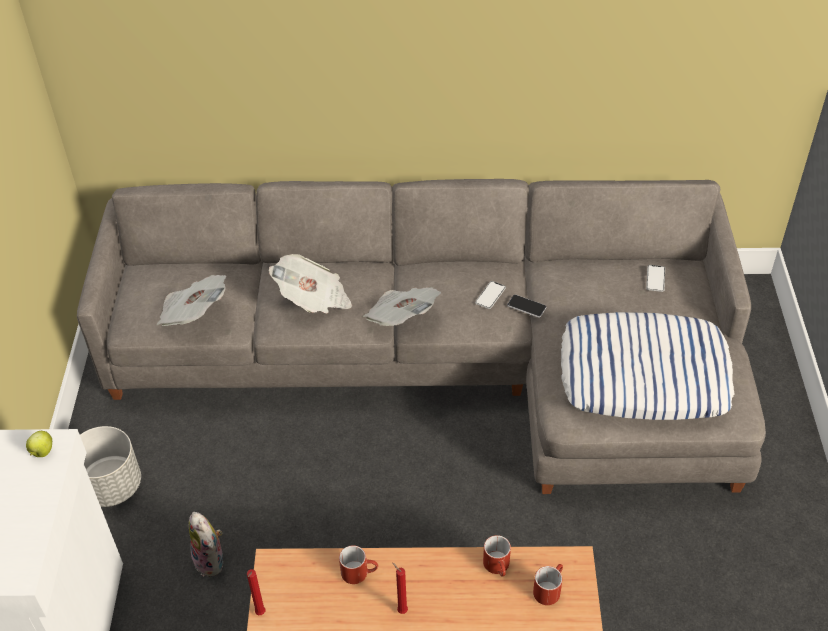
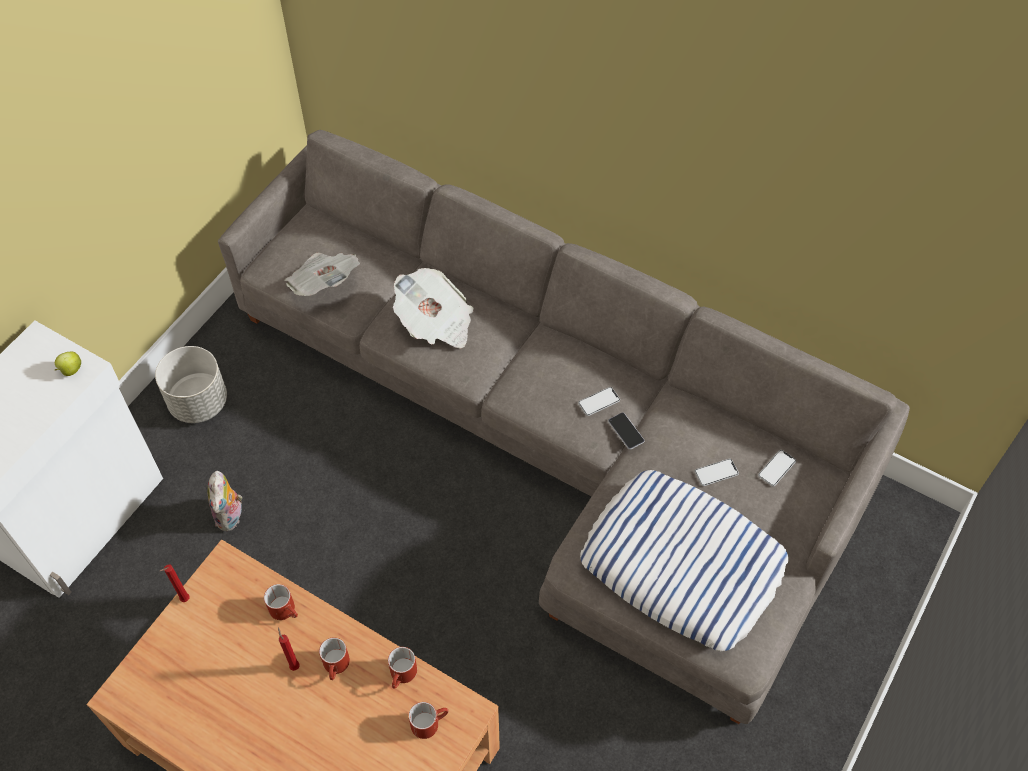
camera: 30 degrees right, 10 degrees up
(401, 318) = (500, 382): newspaper -> none
(438, 591) = (336, 666): none -> red mug
(616, 301) = (716, 473): none -> phone

